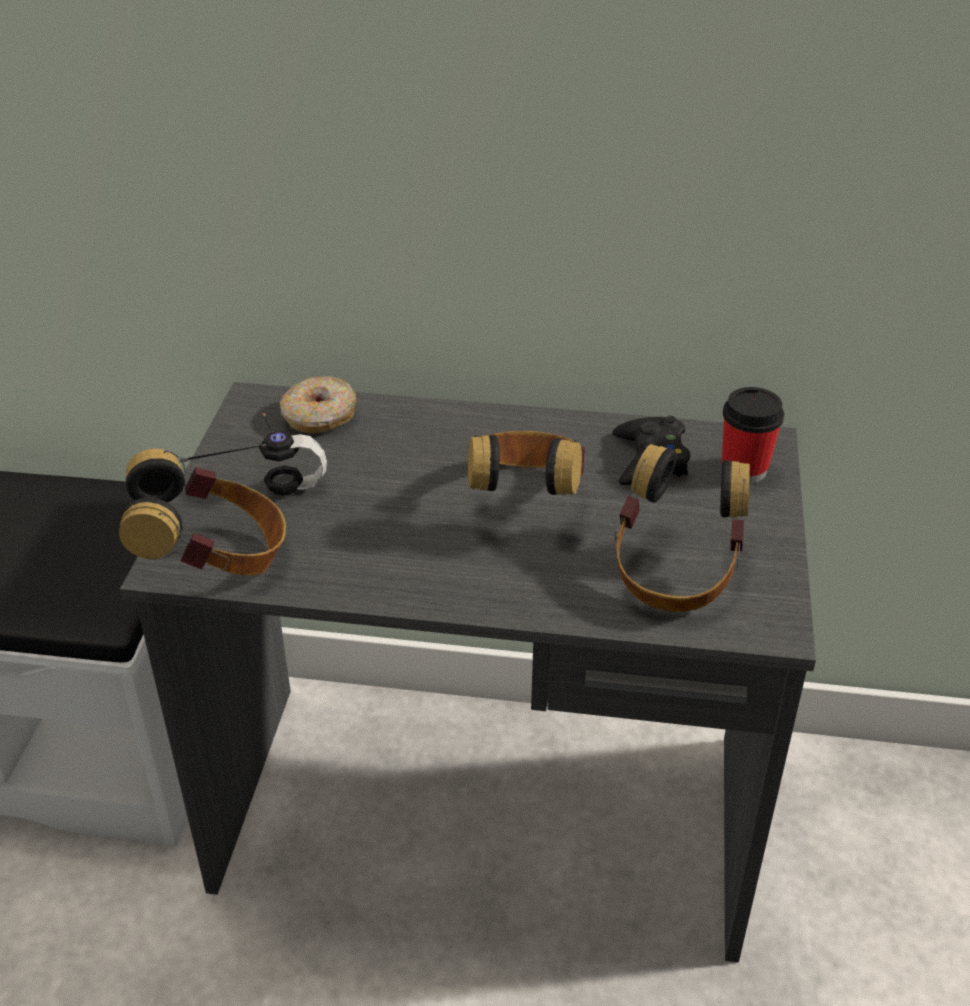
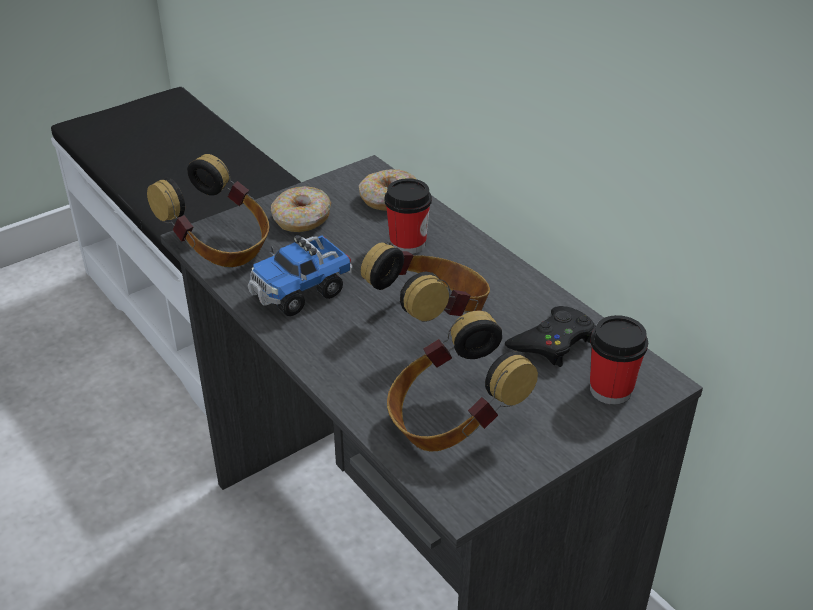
camera: 45 degrees right, 0 degrees up
(260, 483) = (302, 219): headphones -> donut
(371, 551) = (301, 292): none -> toy truck
(403, 448) = (408, 244): none -> cup

